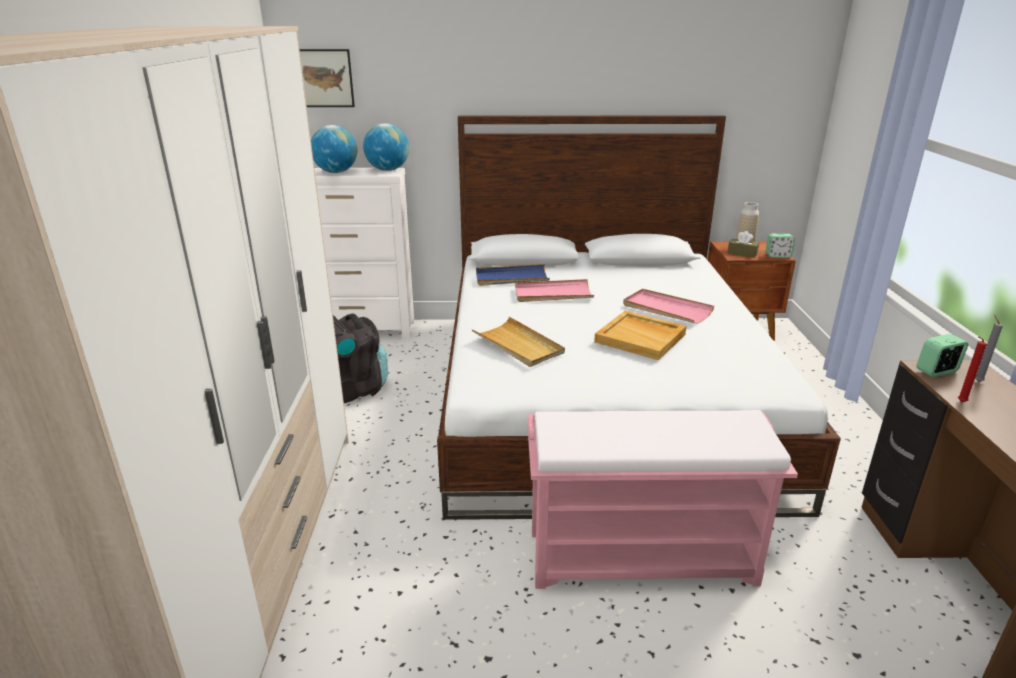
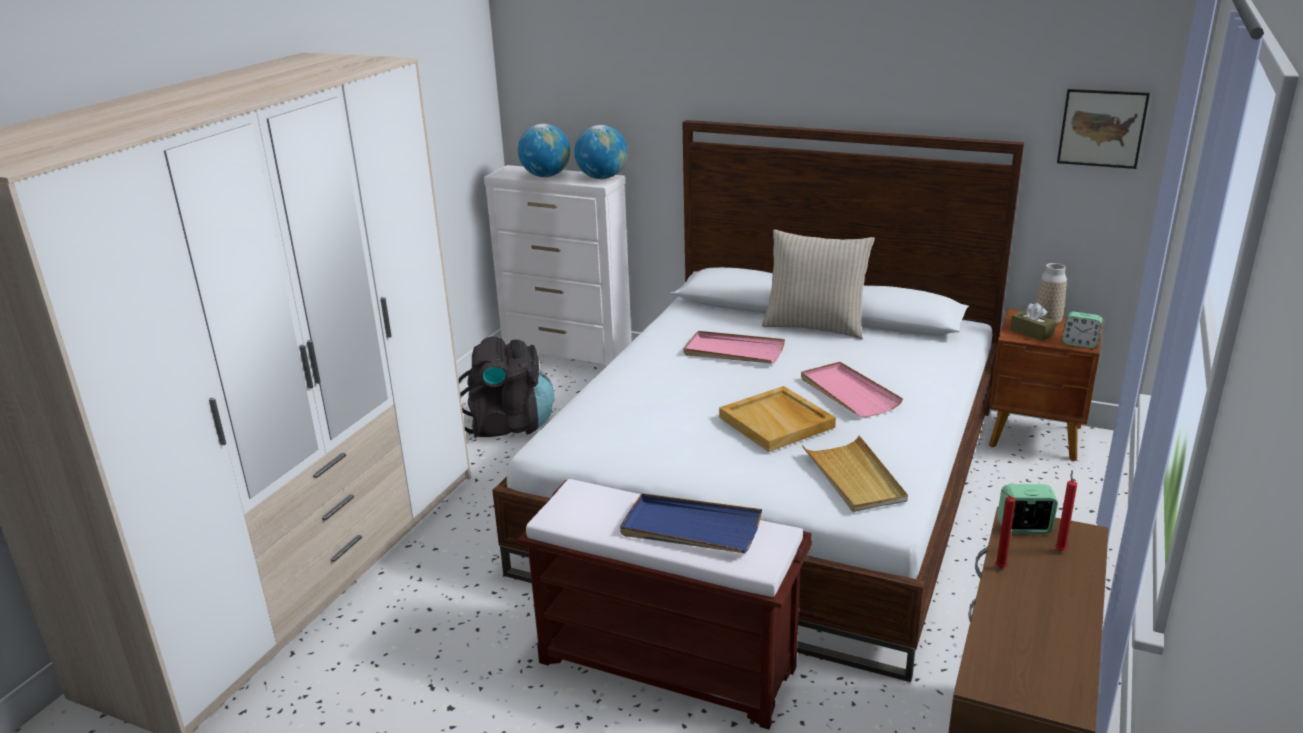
camera: 25 degrees right, 0 degrees up
(324, 78) = (547, 69): picture -> picture (1102, 128)
(511, 278) = (706, 324): blue tray -> blue tray (690, 528)
(518, 345) = (632, 406): beige tray -> beige tray (854, 478)
(592, 269) = (815, 326): none -> beige pillow
(642, 556) = (669, 664): pink bench -> brown bench
(977, 381) = (1060, 550): grey candle -> red candle

